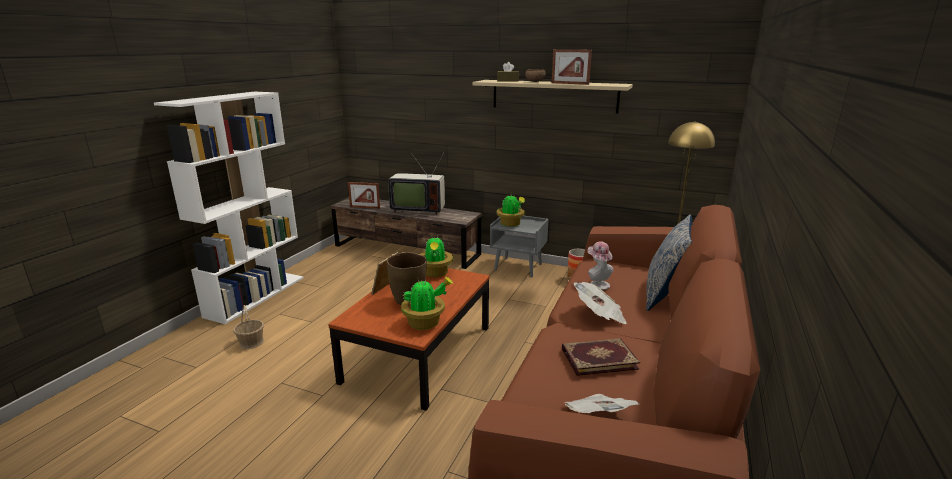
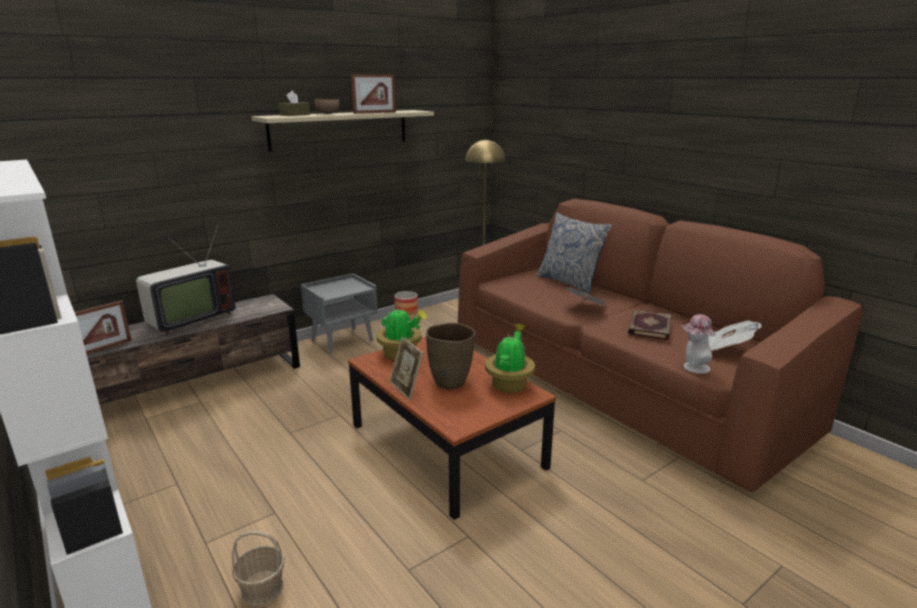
camera: 60 degrees left, 0 degrees up
(511, 224) = (332, 291): potted plant -> none
(597, 284) = (530, 294): hat -> hat (693, 368)

